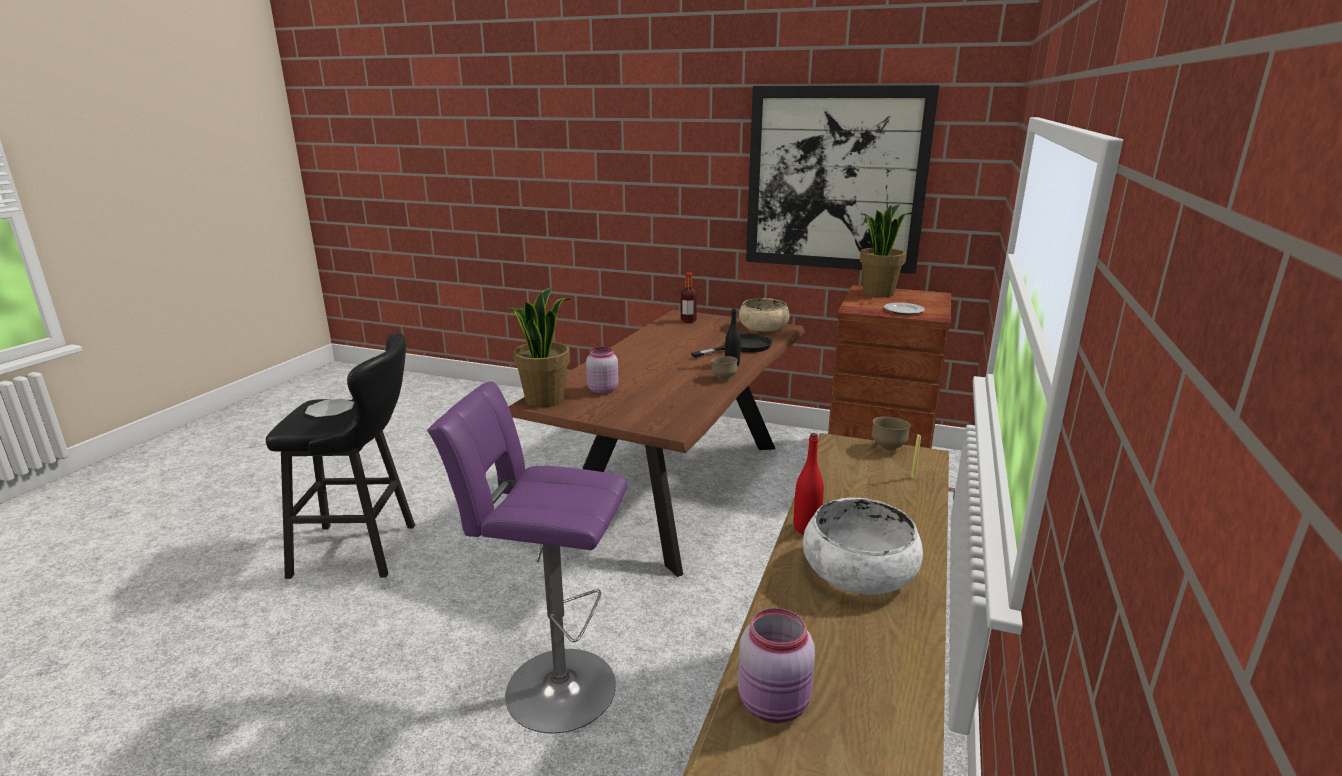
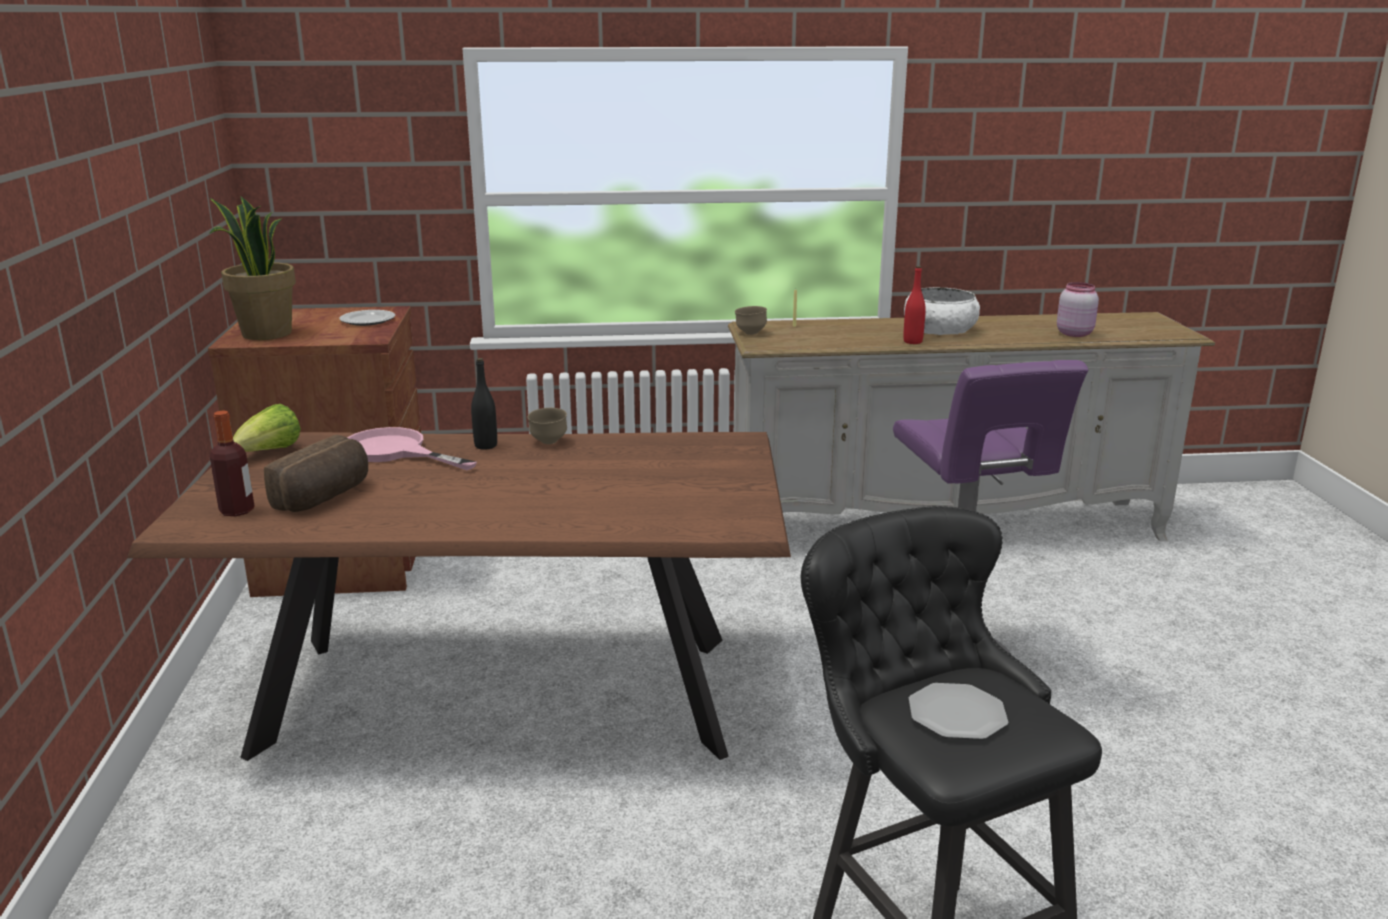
camera: 115 degrees left, 0 degrees up
(544, 399) = (734, 524): potted plant -> none
(602, 390) = (661, 498): pink jar -> none
(688, 333) = (325, 497): none -> bread
(741, 347) = (395, 452): black frying pan -> pink frying pan
(763, 327) = (269, 452): beige bowl -> lettuce
(835, 179) = (150, 180): picture -> none

